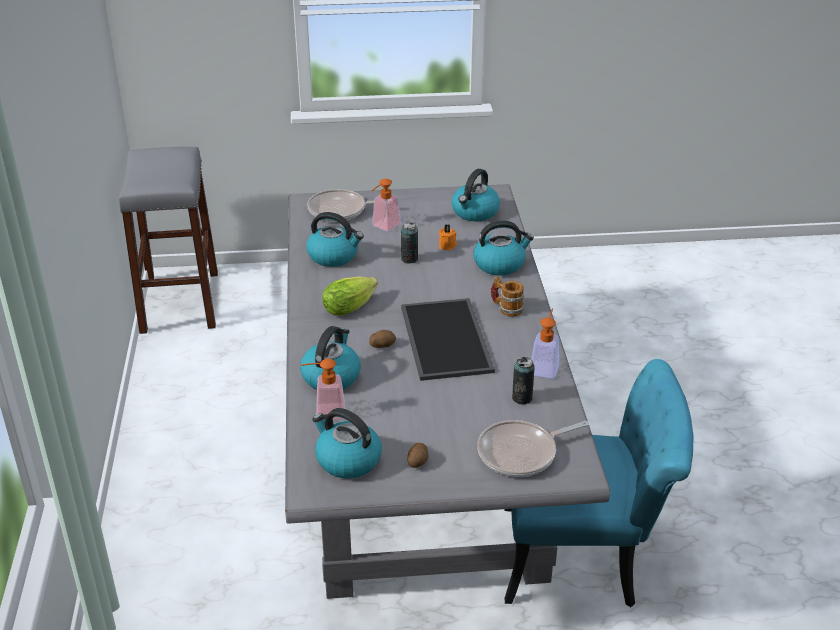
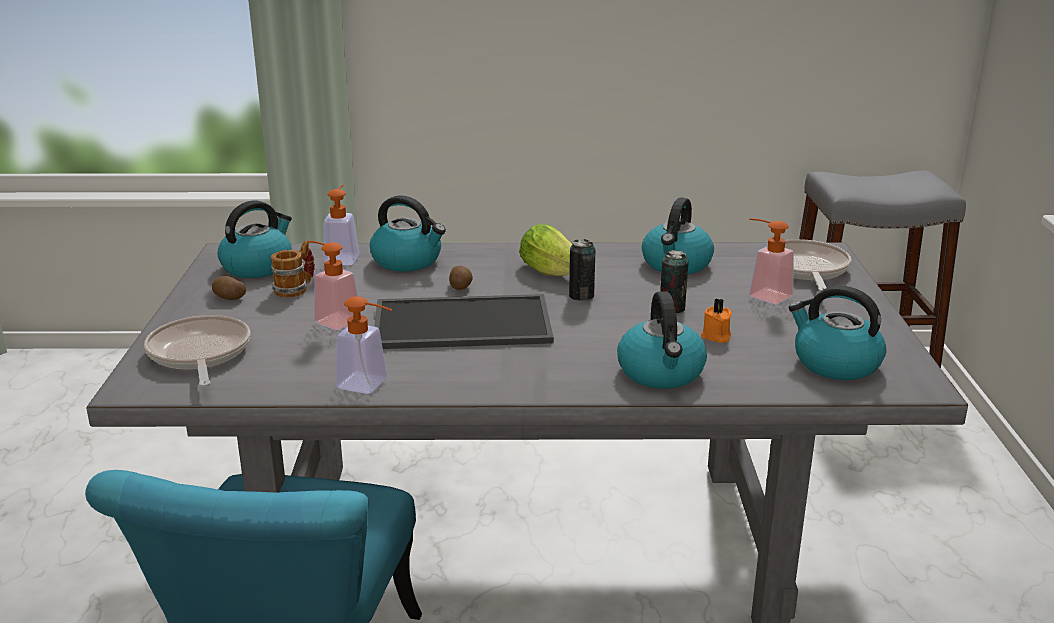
camera: 95 degrees right, 10 degrees down
(450, 398) = (332, 320): none -> soap dispenser
(506, 308) = (530, 369): mug -> mug (296, 289)
(522, 398) = (307, 363): can -> can (581, 296)

